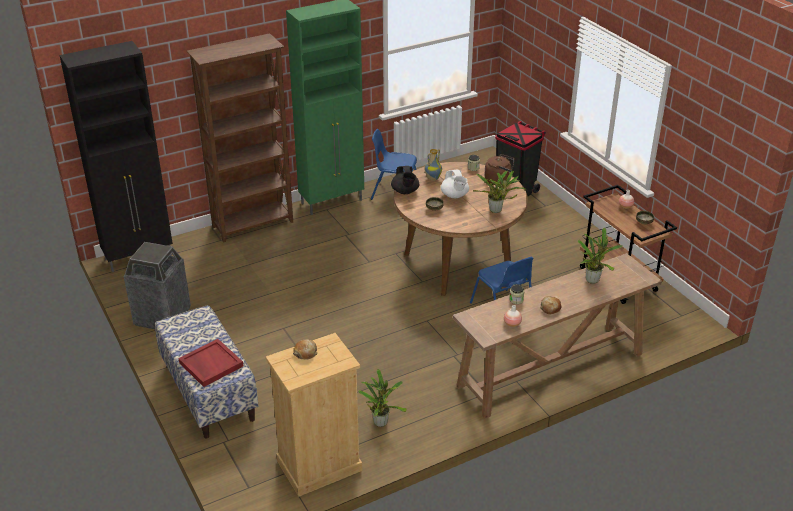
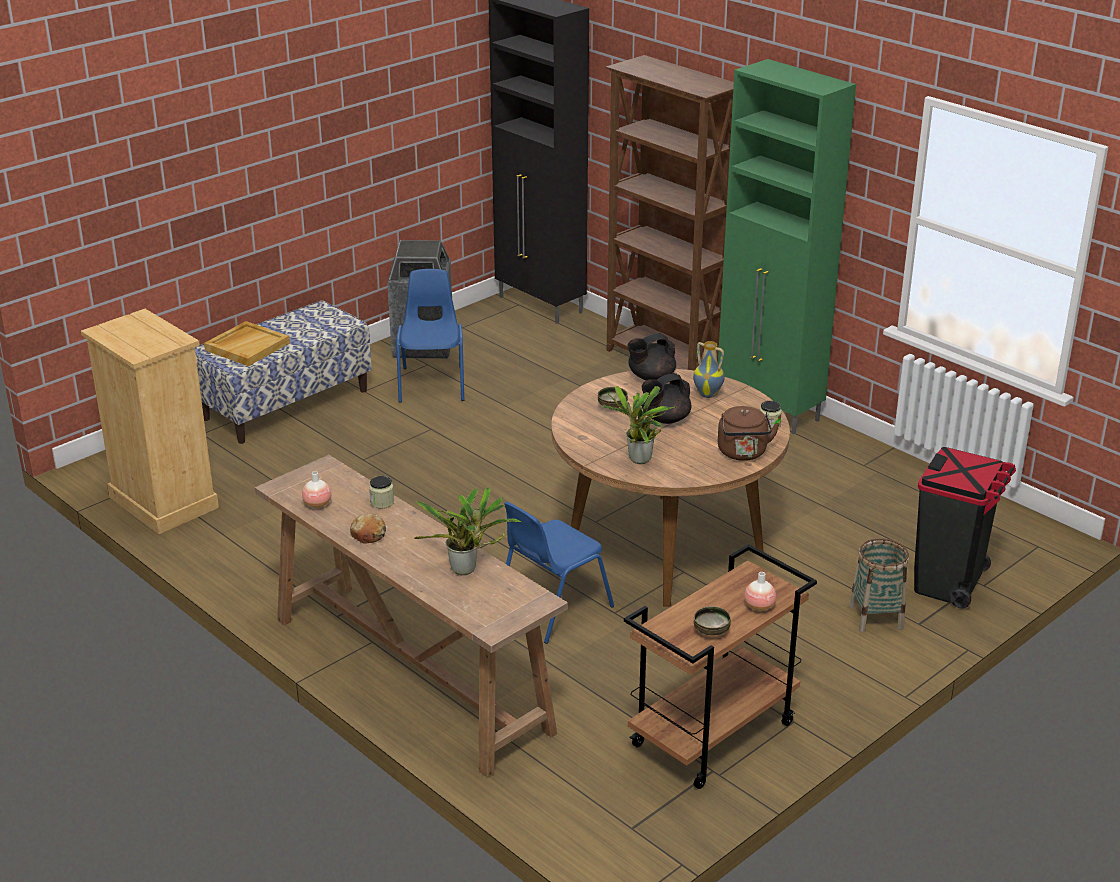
camera: 75 degrees right, 5 degrees down
(210, 364) = (247, 346): red tray -> beige tray
(305, 353) = (153, 329): bread -> none
(381, 421) = (256, 533): potted plant -> none
(395, 192) = (840, 460): blue chair -> blue chair (432, 383)
(454, 195) = (664, 419): white teapot -> black teapot
(537, 215) = (876, 617): none -> basket

